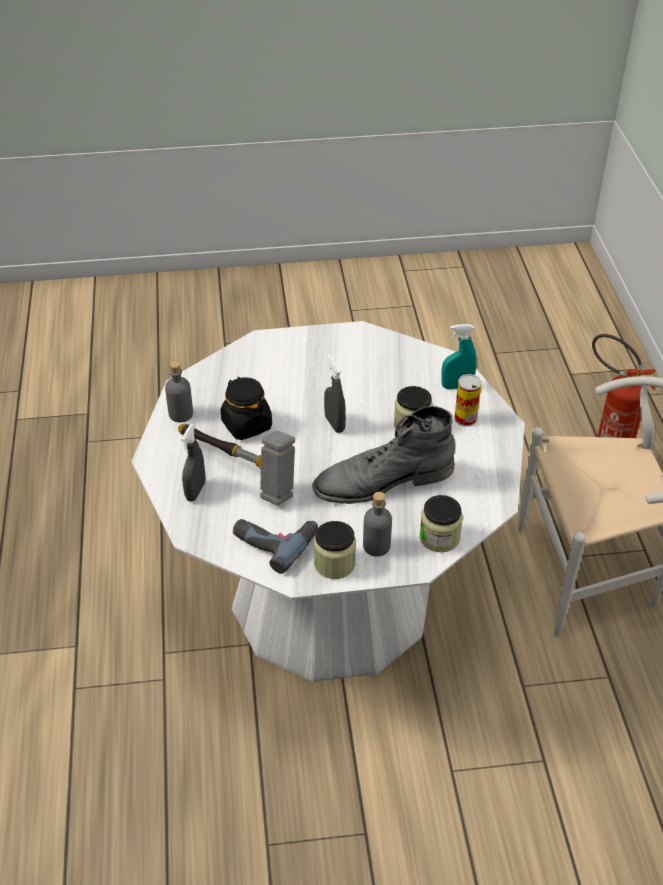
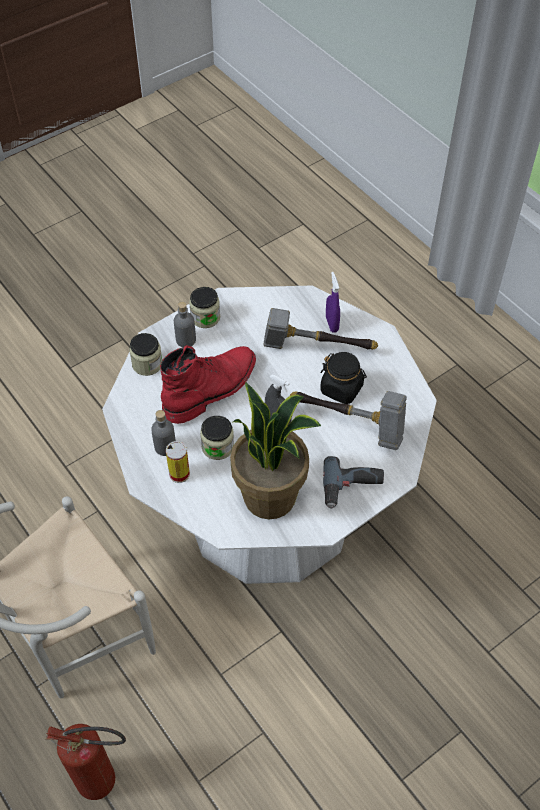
camera: 150 degrees right, 10 degrees up
(181, 414) = (396, 375): grey bottle -> grey bottle (165, 447)
(195, 491) = (332, 324): grey spray bottle -> purple spray bottle
(268, 393) = (350, 425): none -> hammer
(275, 539) = (254, 316): power drill -> power drill (352, 488)
(383, 480) = (211, 389): grey boot -> red boot
(389, 369) = (271, 496): none -> potted plant
(457, 386) = (204, 505): turquoise spray bottle -> none

